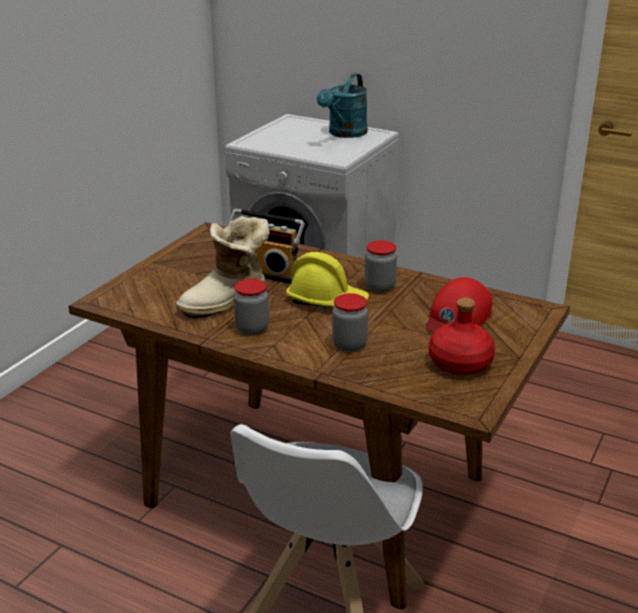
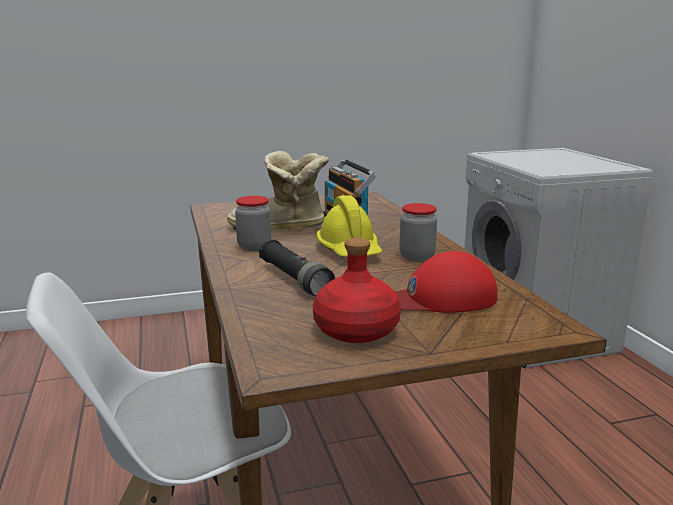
camera: 45 degrees right, 10 degrees down
(344, 134) = (589, 162): turquoise watering can -> none
(349, 344) = (295, 280): jar -> black flashlight

